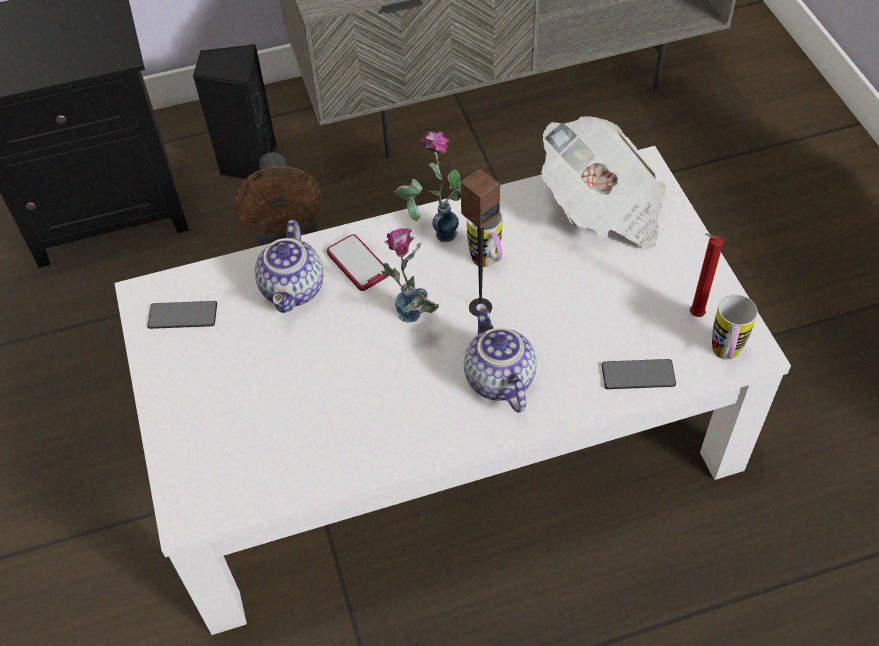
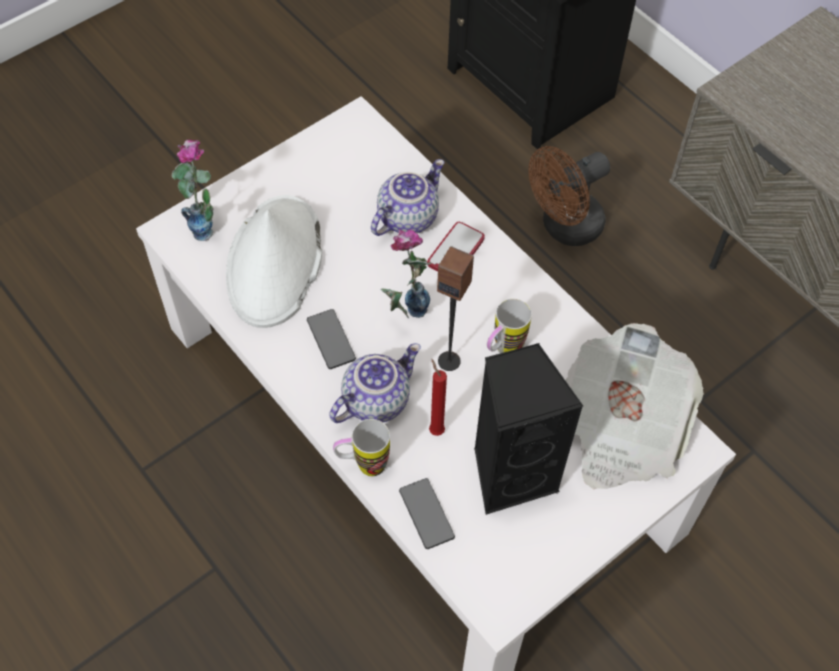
camera: 65 degrees right, 5 degrees up
(183, 316) = (347, 153): phone -> phone (331, 339)
(248, 163) = (638, 160): black speaker -> black speaker (511, 473)
(288, 421) = (275, 263): none -> white hat
(294, 290) = (407, 216): teapot -> teapot turned 150 degrees clockwise
(433, 230) = (521, 294): vase -> vase (204, 222)
(693, 315) = (520, 546): red candle -> red candle (435, 429)
(724, 356) = (481, 586): mug -> mug (363, 465)

